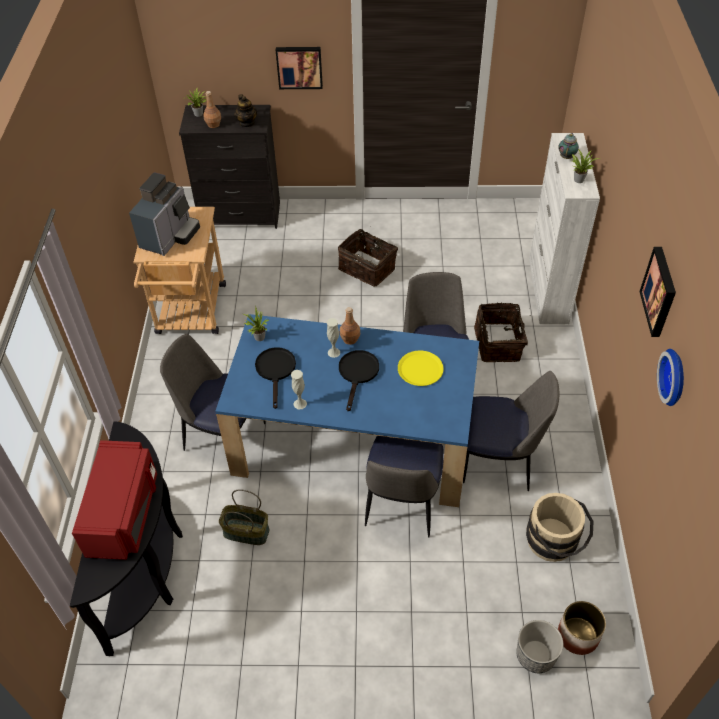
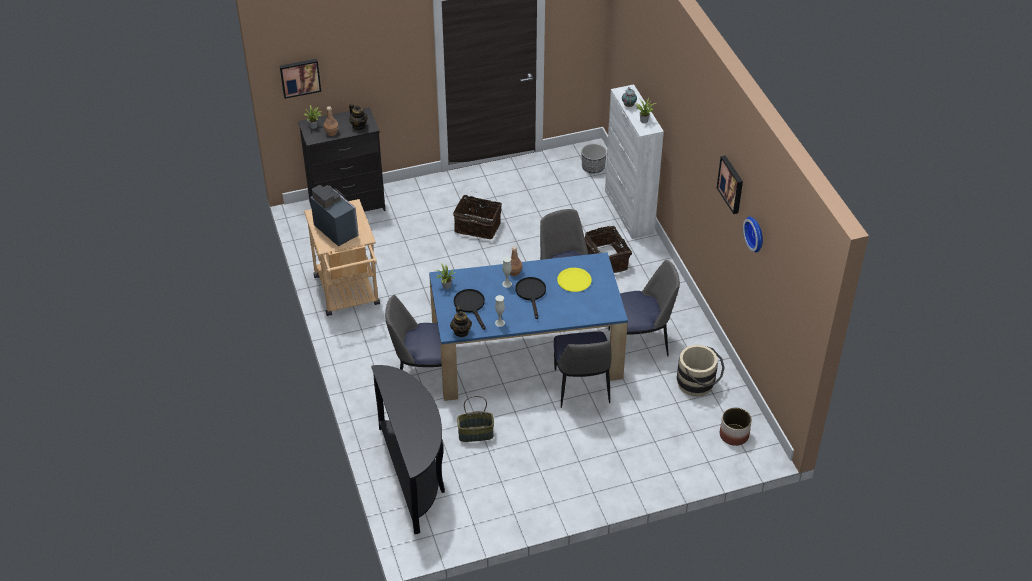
camera: 20 degrees left, 5 degrees down
(124, 513) = (415, 418): red microwave -> none
(169, 236) = (337, 229): coffee machine -> coffee machine turned 45 degrees counterclockwise
(246, 403) = (461, 332): none -> teapot
(299, 66) = (393, 72): picture -> picture (300, 77)
(536, 655) = (710, 453): planter -> planter (593, 167)

